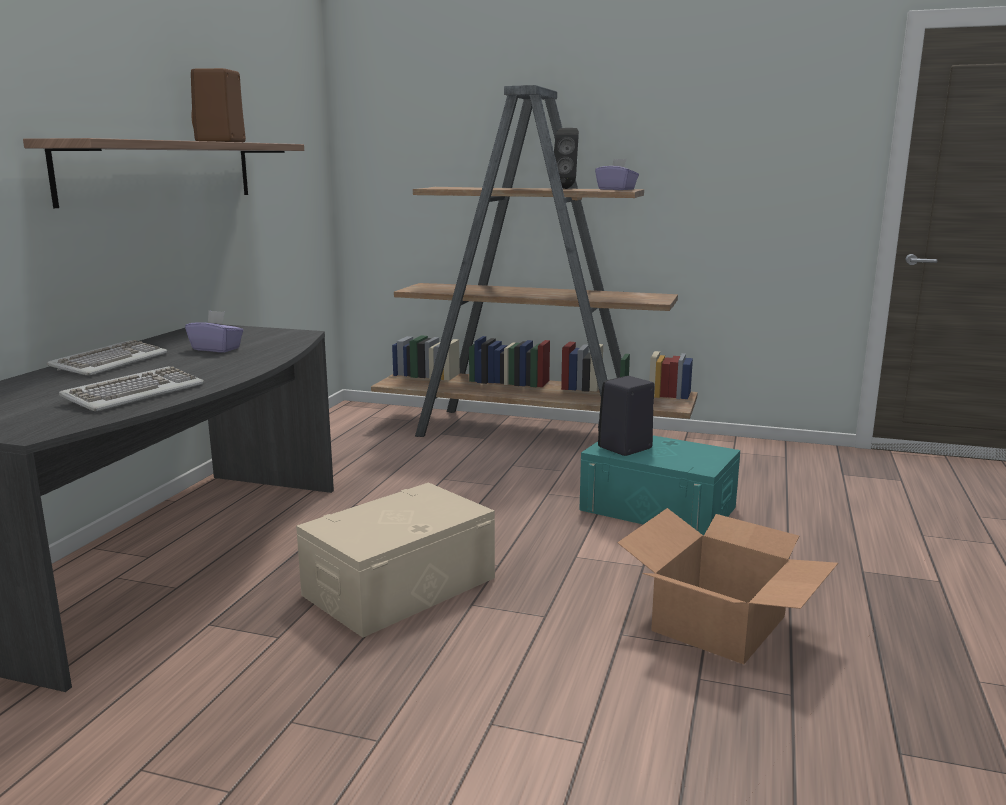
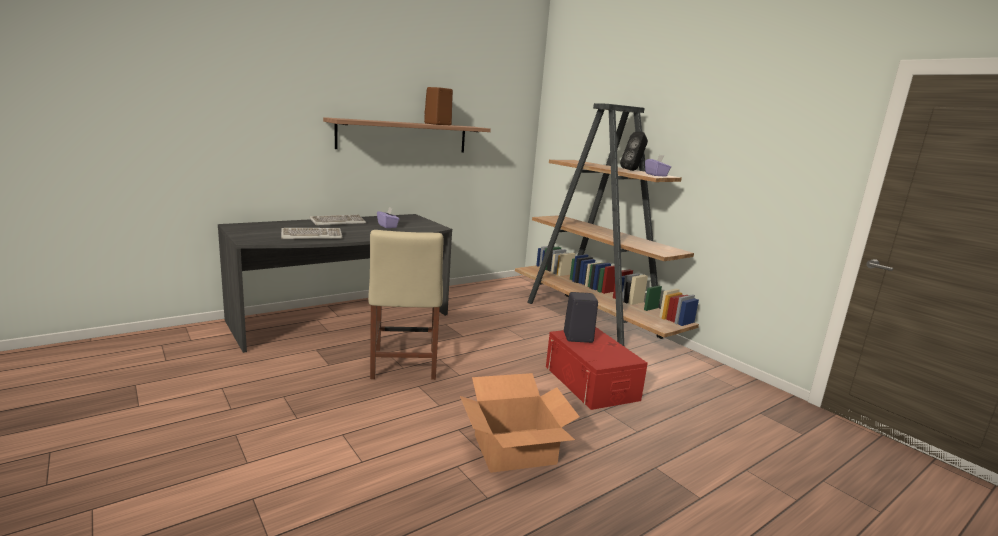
camera: 35 degrees right, 0 degrees up
(399, 586) = (403, 365): beige storage box -> beige chair
(658, 508) = (591, 383): turquoise storage box -> red storage box

